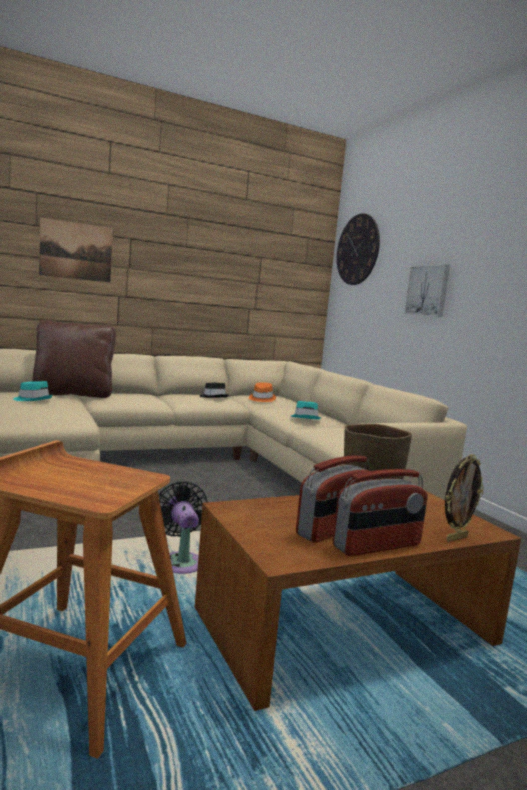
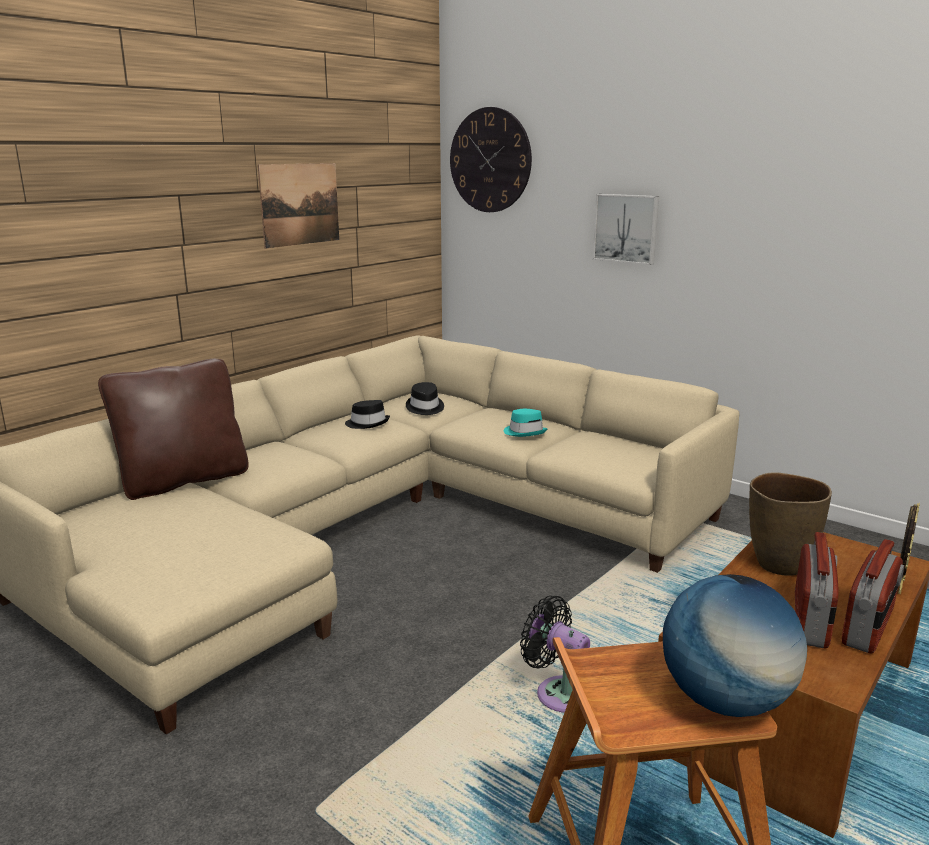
camera: 25 degrees left, 10 degrees up
(33, 399) = (164, 516): turquoise hat -> none
(76, 251) = (101, 234): picture -> picture (300, 204)
(105, 494) = (725, 700): none -> globe
(261, 399) = (424, 407): orange hat -> black hat

